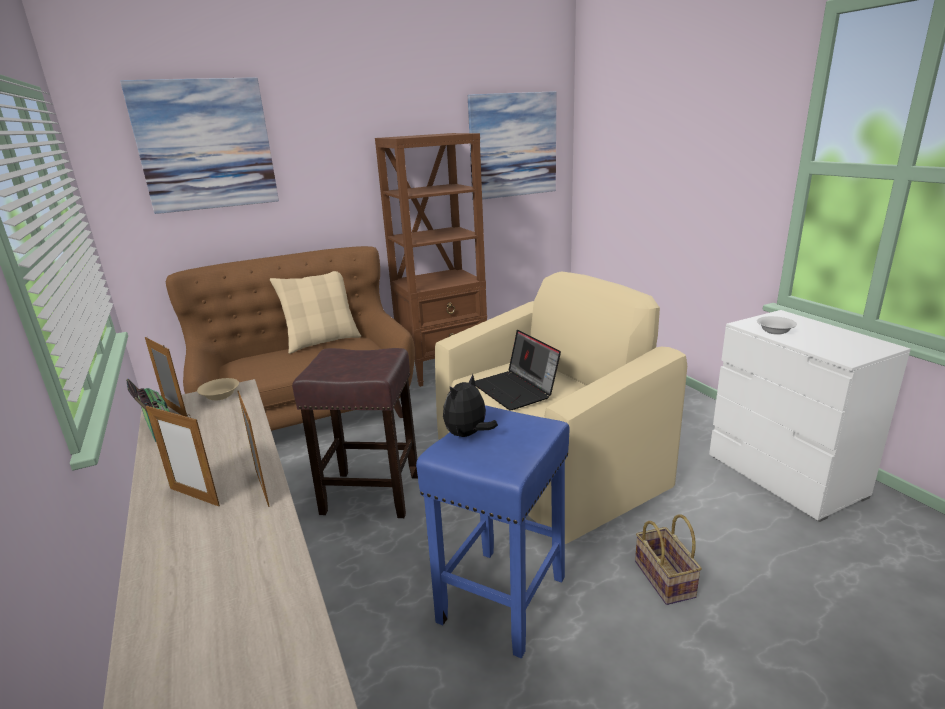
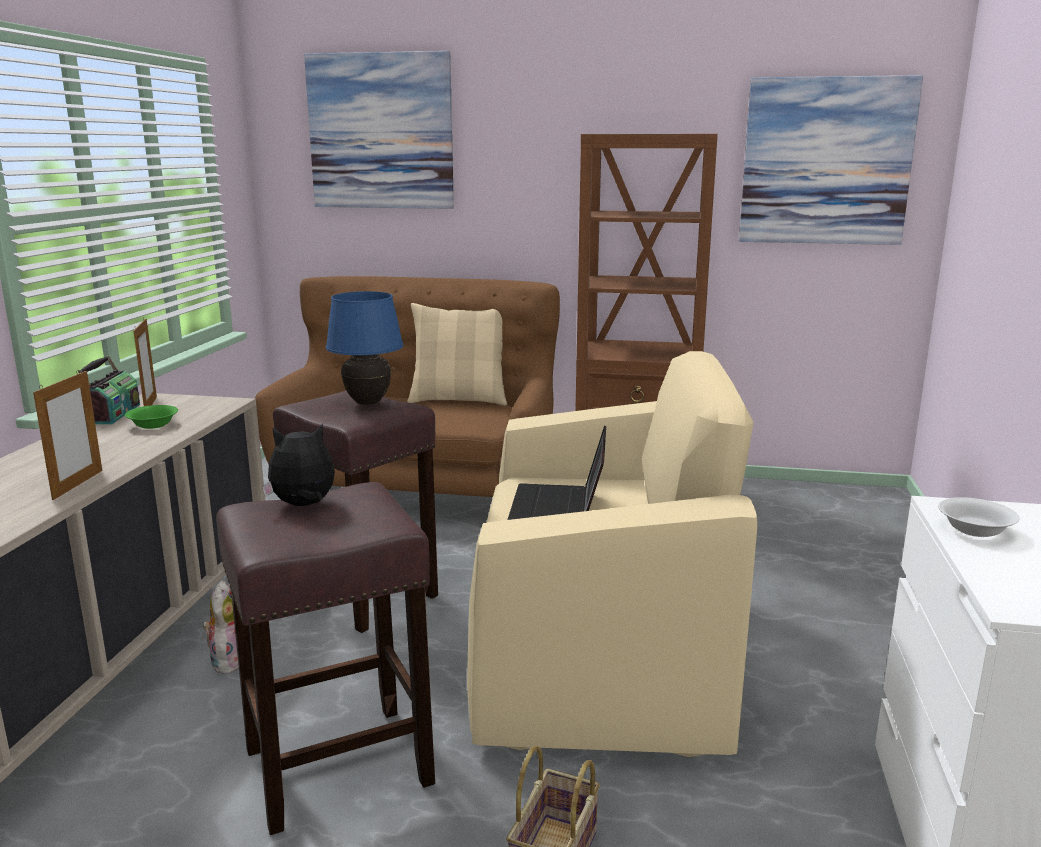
camera: 35 degrees right, 5 degrees down
(194, 497) = (30, 473): picture frame -> none
(216, 424) = (153, 425): none -> green bowl
(220, 396) = (202, 404): beige bowl -> none
(339, 579) = (228, 660): none -> plush toy
(355, 357) = (368, 402): none -> blue table lamp
(501, 601) = (335, 767): blue stool -> brown stool

